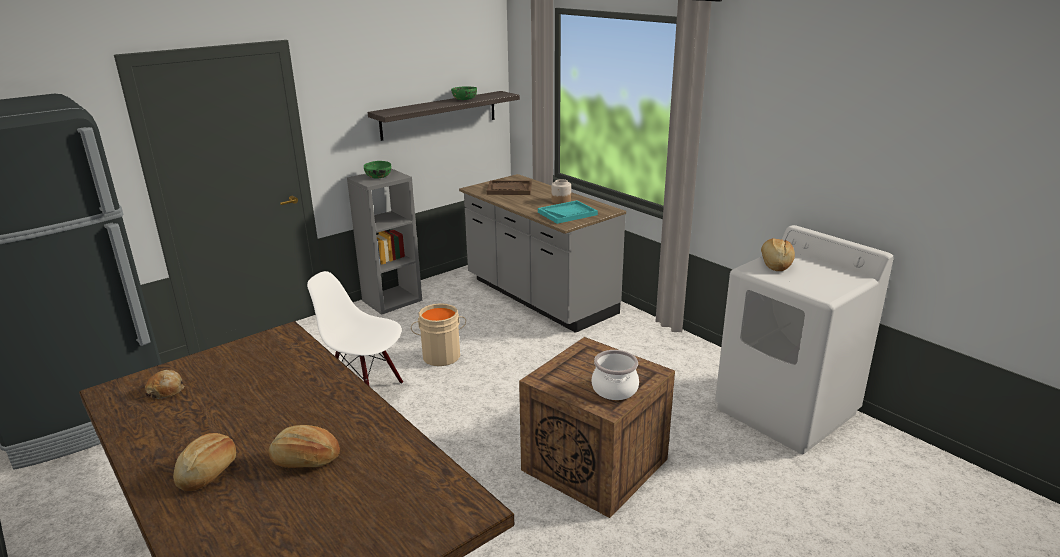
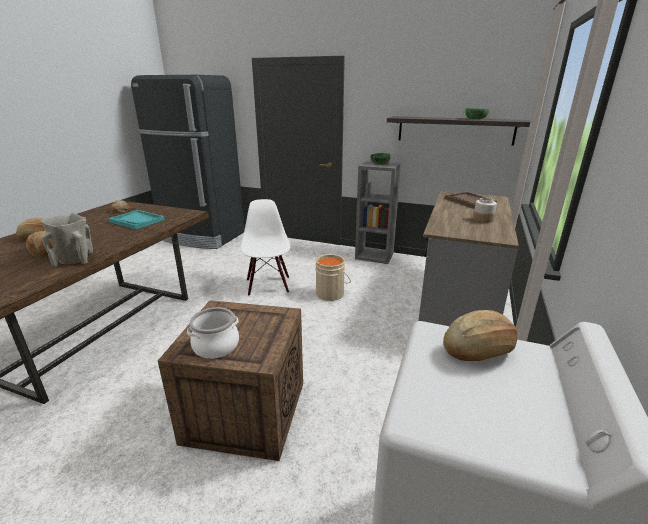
camera: 60 degrees right, 0 degrees up
(375, 433) = (75, 260): none -> beige vase
(567, 213) = (460, 227): turquoise tray -> turquoise tray (137, 221)

